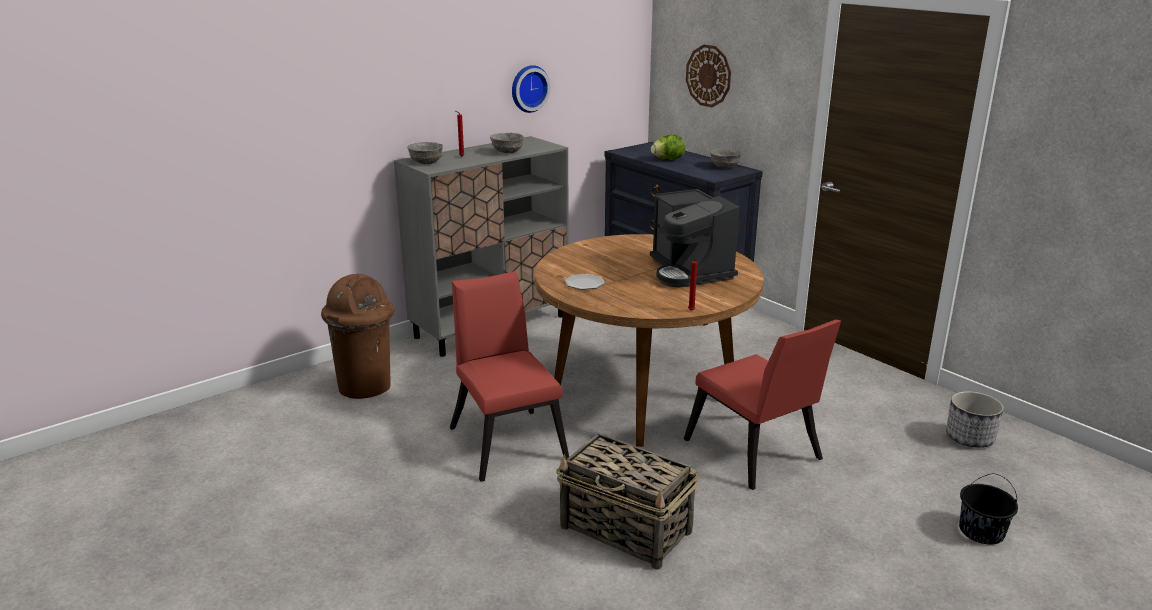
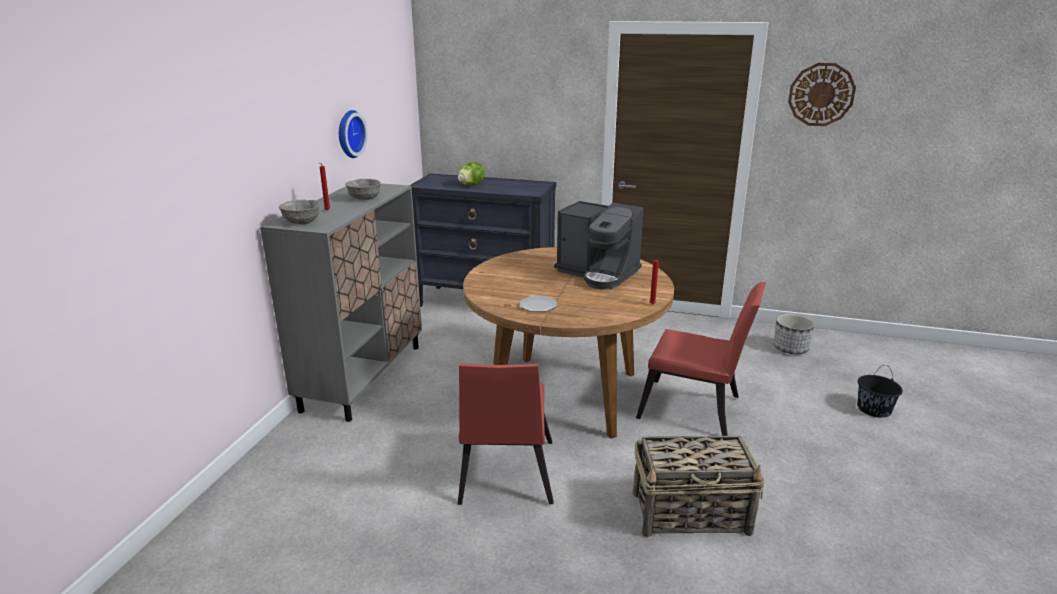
camera: 35 degrees left, 0 degrees up
(366, 386) = (305, 481): brown trash can -> none
(507, 439) = (505, 476): red chair -> red chair turned 120 degrees counterclockwise
(708, 76) = (488, 107): wall clock -> wall clock (821, 94)
(725, 166) = (524, 183): grey bowl -> none

